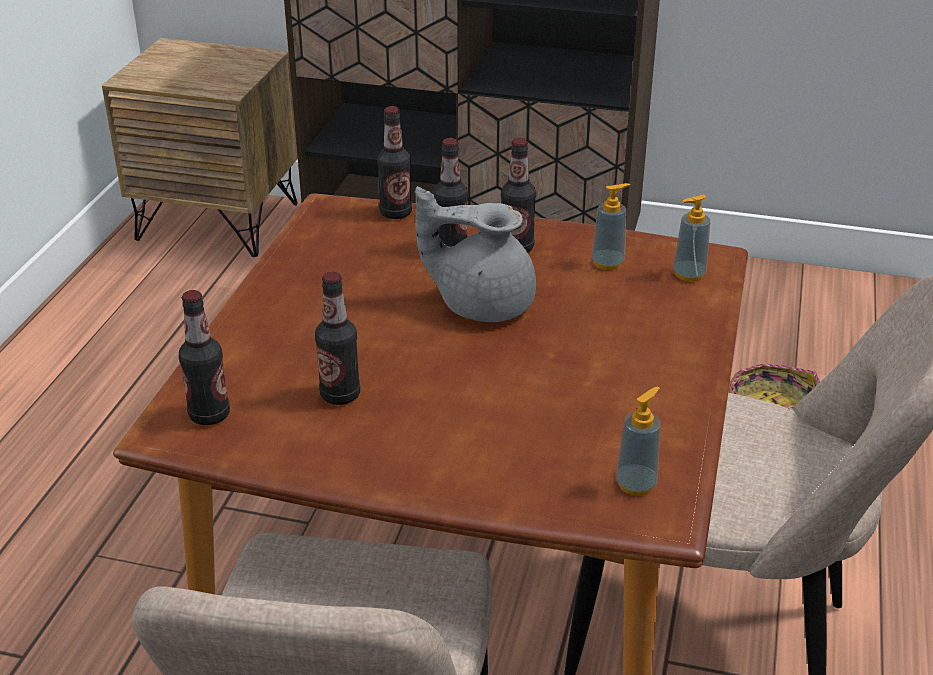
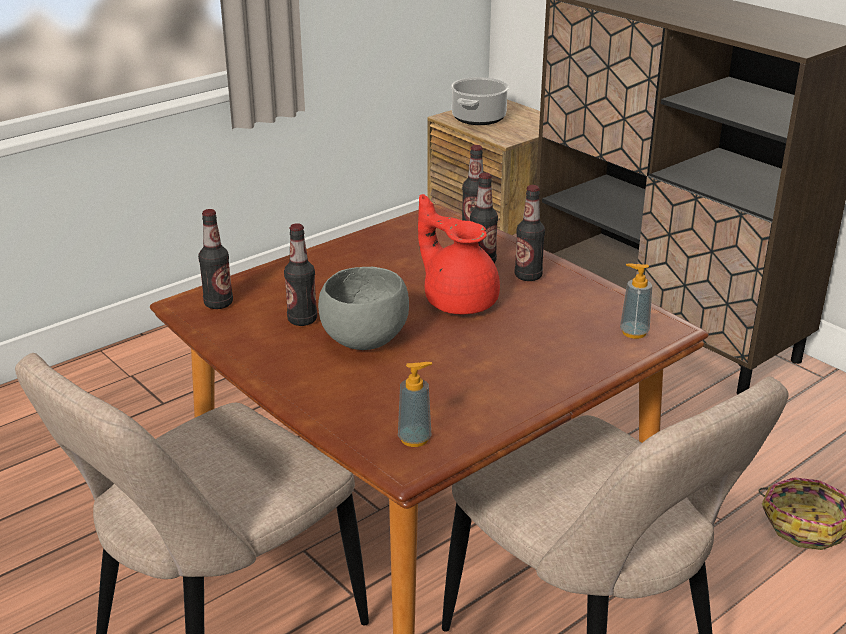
camera: 35 degrees right, 5 degrees down
(169, 72) = (479, 118): none -> cooking pot
(442, 391) = (364, 340): none -> grey bowl
(482, 303) = (458, 300): grey teapot -> red teapot
(608, 263) = (581, 305): soap dispenser -> none

